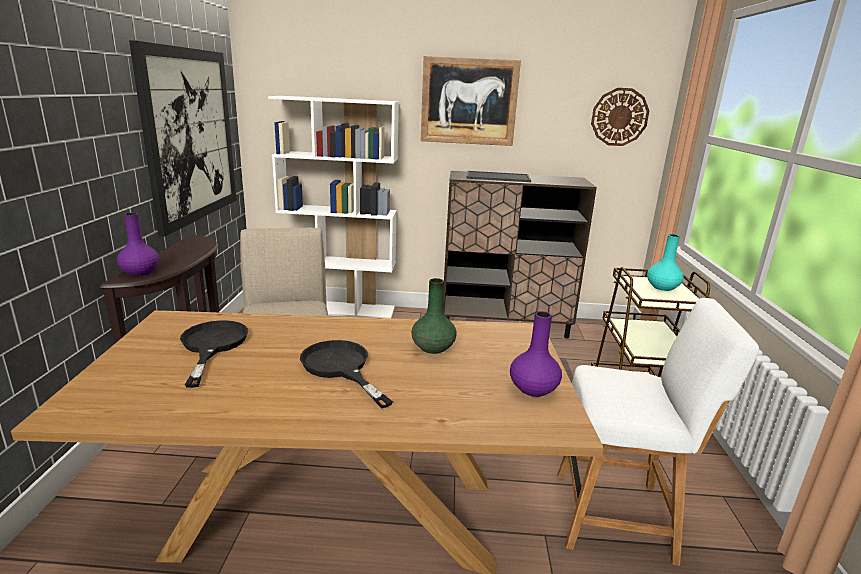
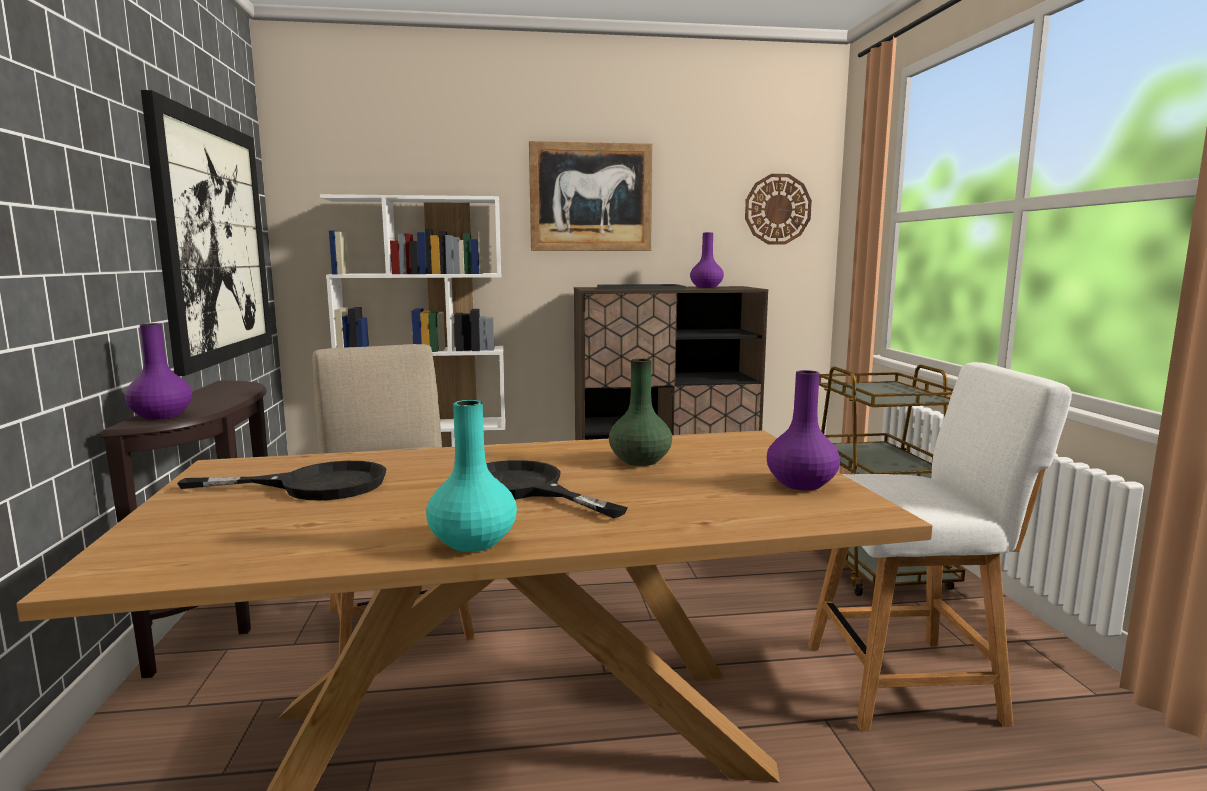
camera: 10 degrees left, 10 degrees down
(212, 346) = (314, 485): black frying pan -> black frying pan turned 105 degrees clockwise
(550, 179) = (706, 287): none -> purple vase
(662, 287) = (884, 389): turquoise vase -> turquoise vase (472, 542)

